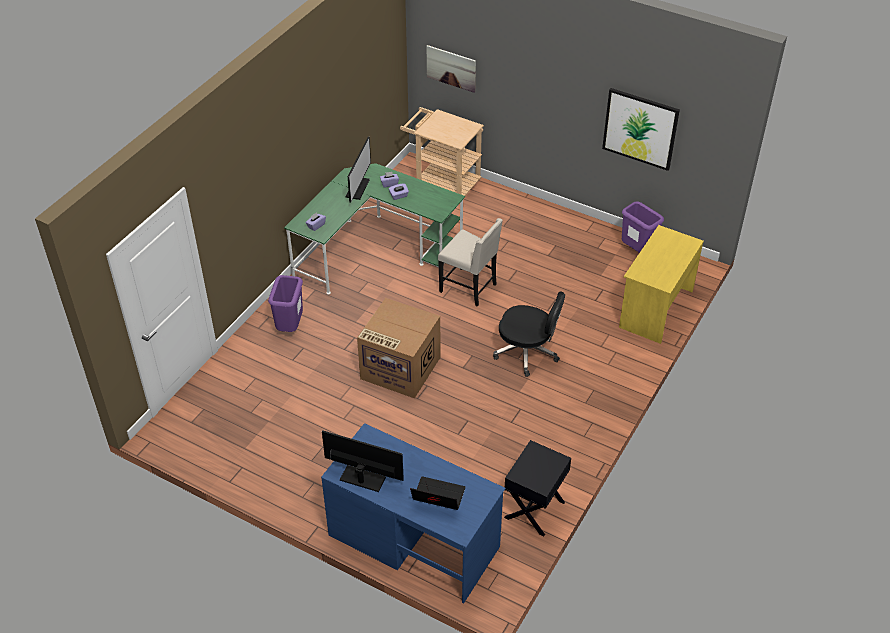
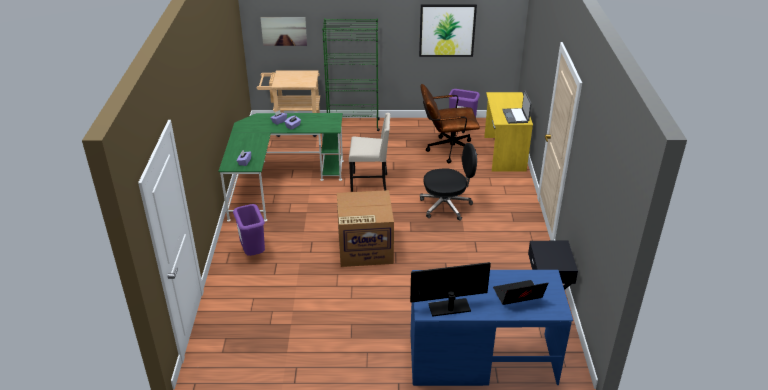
camera: 30 degrees left, 10 degrees down
(357, 188) = (256, 131): monitor -> none
(512, 202) = (353, 125): none -> green bookcase
(591, 277) = (447, 150): none -> brown office chair
(660, 274) = (516, 116): none -> laptop

